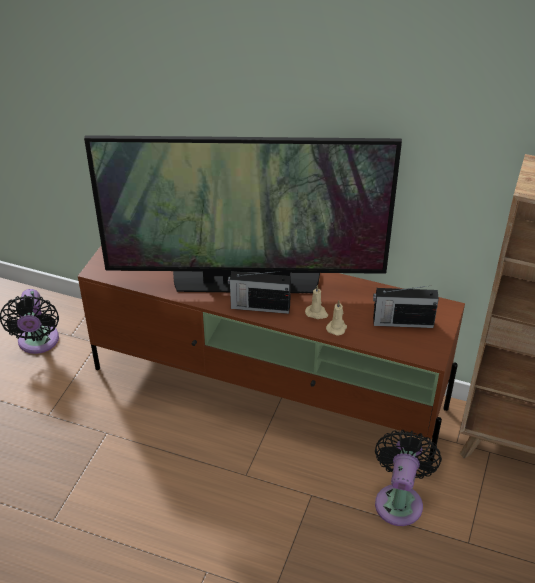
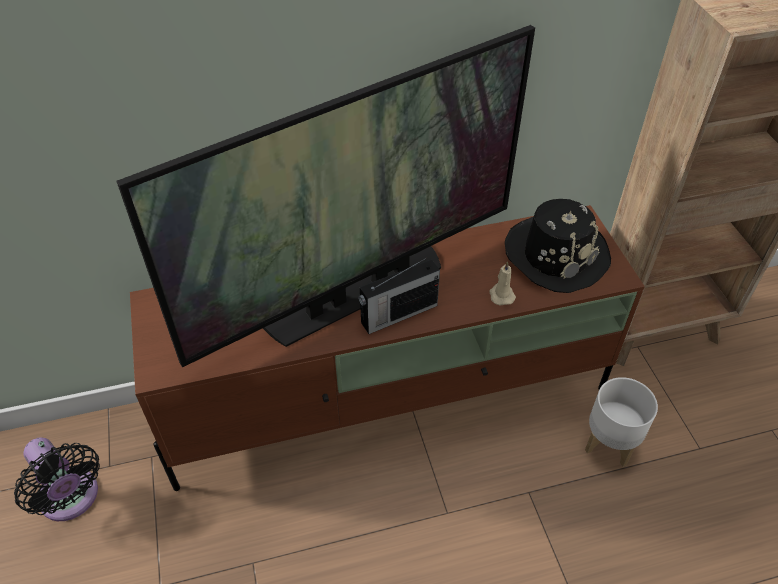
camera: 35 degrees left, 5 degrees up
(317, 313) = (465, 289): beige candle -> none
(399, 500) = (609, 444): black fan -> white planter
(401, 322) = (556, 255): radio -> black hat

